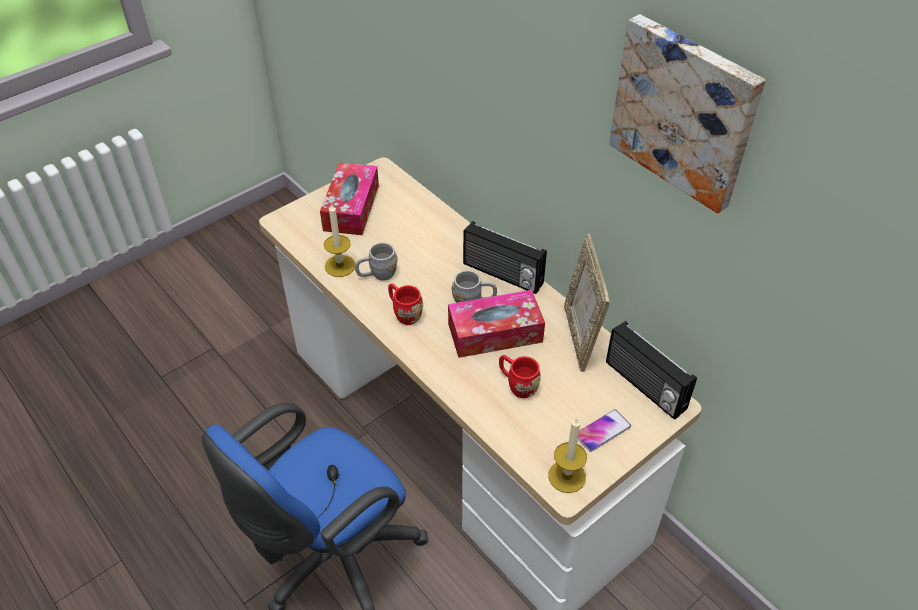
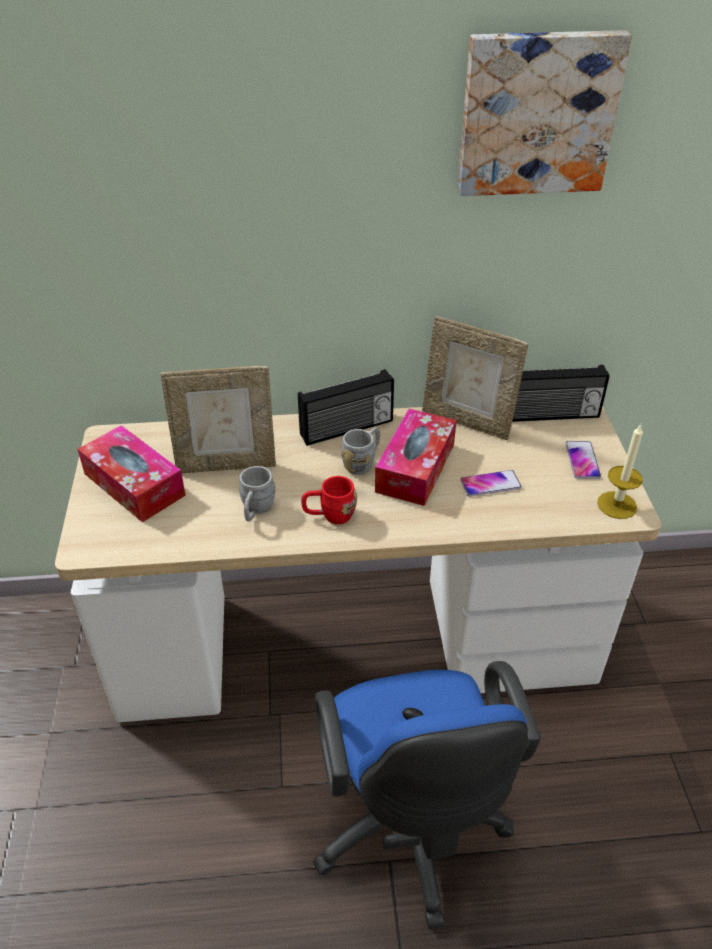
camera: 55 degrees left, 5 degrees down
(340, 266) = (211, 532): candle -> none
(407, 236) = (227, 464): none -> picture frame
(517, 384) = (490, 484): red mug -> phone

